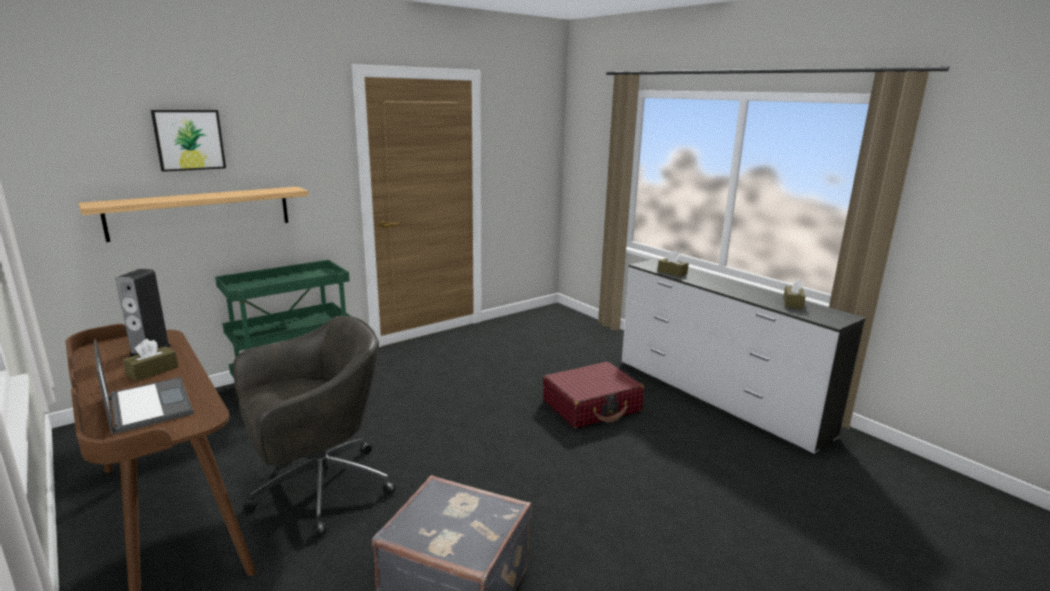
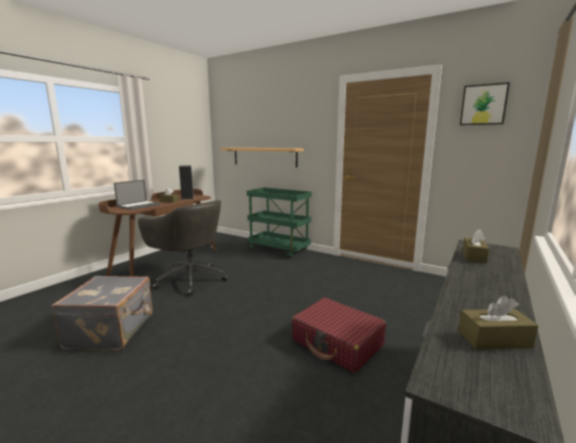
camera: 70 degrees right, 5 degrees down
(189, 140) = (263, 122): picture -> picture (483, 105)

